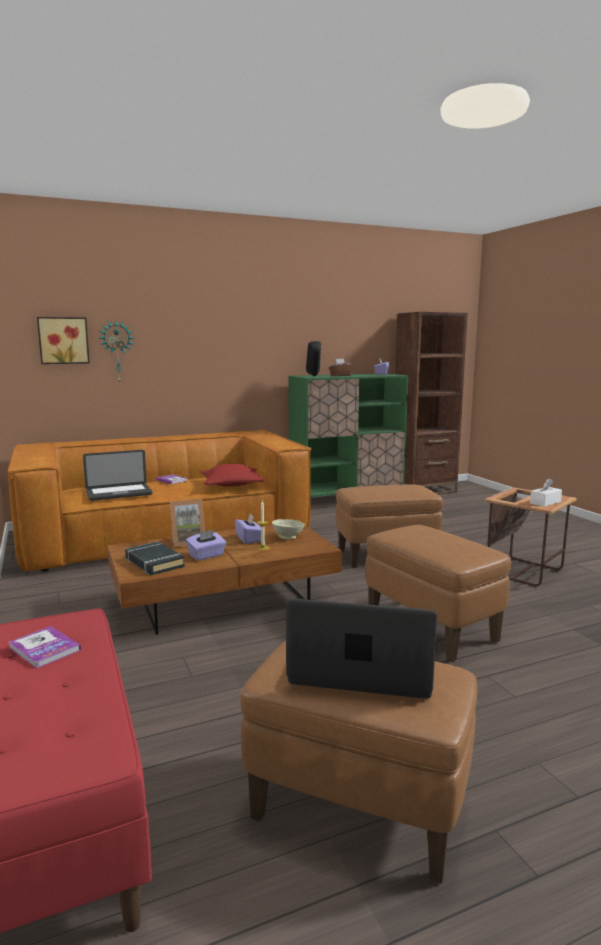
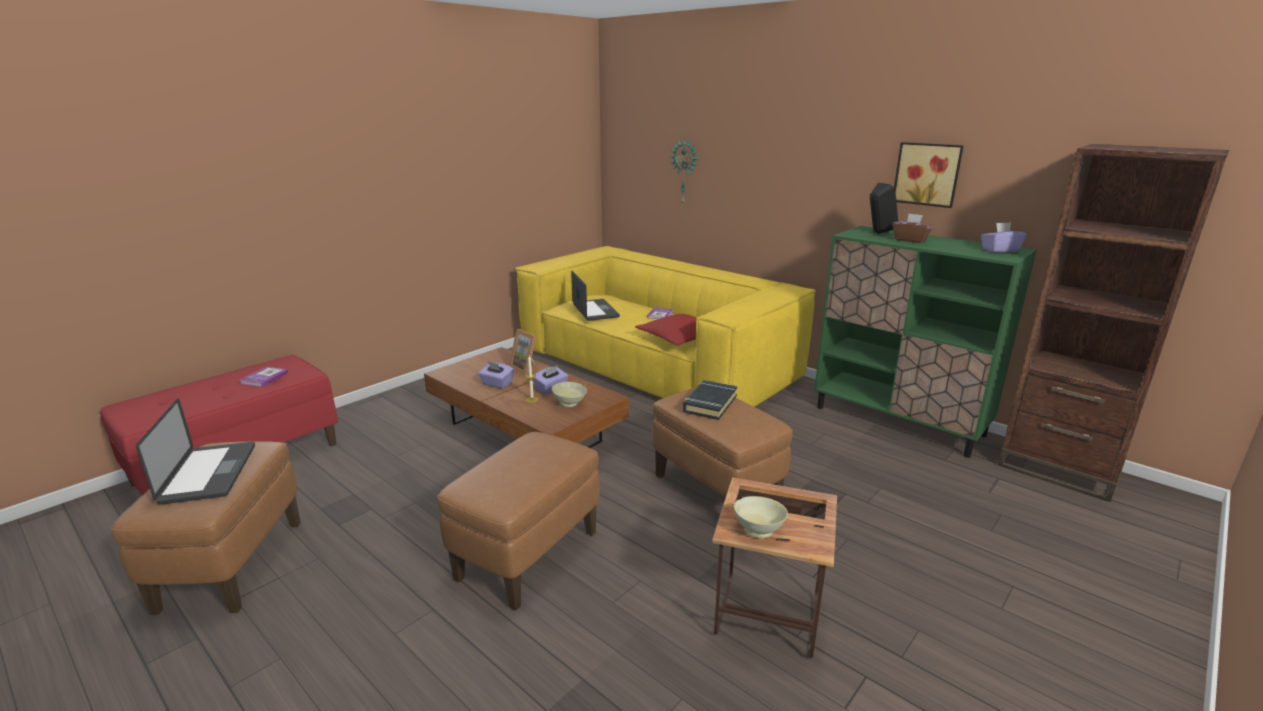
camera: 65 degrees right, 10 degrees up
(63, 340) = (646, 157): picture -> picture (927, 174)
(119, 493) = (595, 311): laptop -> laptop turned 150 degrees counterclockwise
(154, 563) = (470, 371): black book -> black book (709, 404)
(165, 534) = (656, 364): brown sofa -> yellow sofa
(545, 502) = (759, 530): white tissue box -> beige bowl

